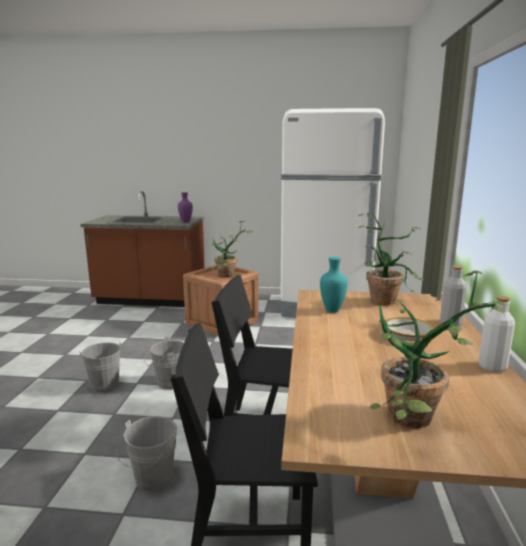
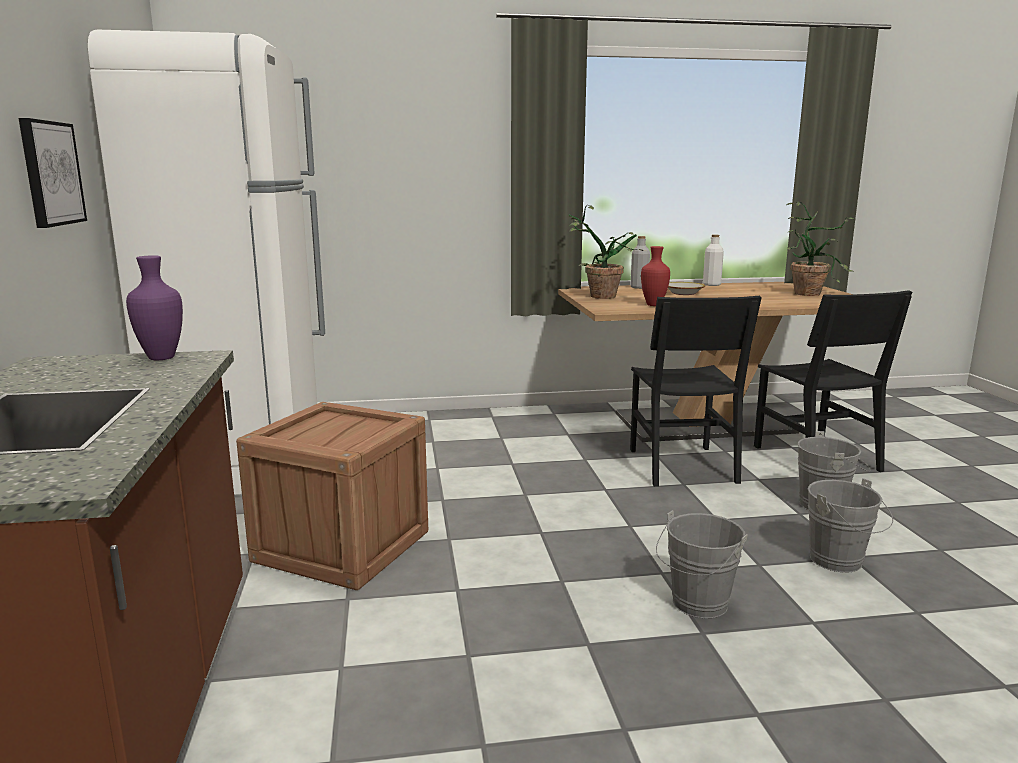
camera: 105 degrees left, 0 degrees up
(167, 383) = (638, 545): grey bucket -> grey bucket (840, 562)
(228, 276) = (349, 423): potted plant -> none
(249, 167) = (50, 173): none -> picture
(332, 311) = (654, 305): turquoise vase -> red vase

